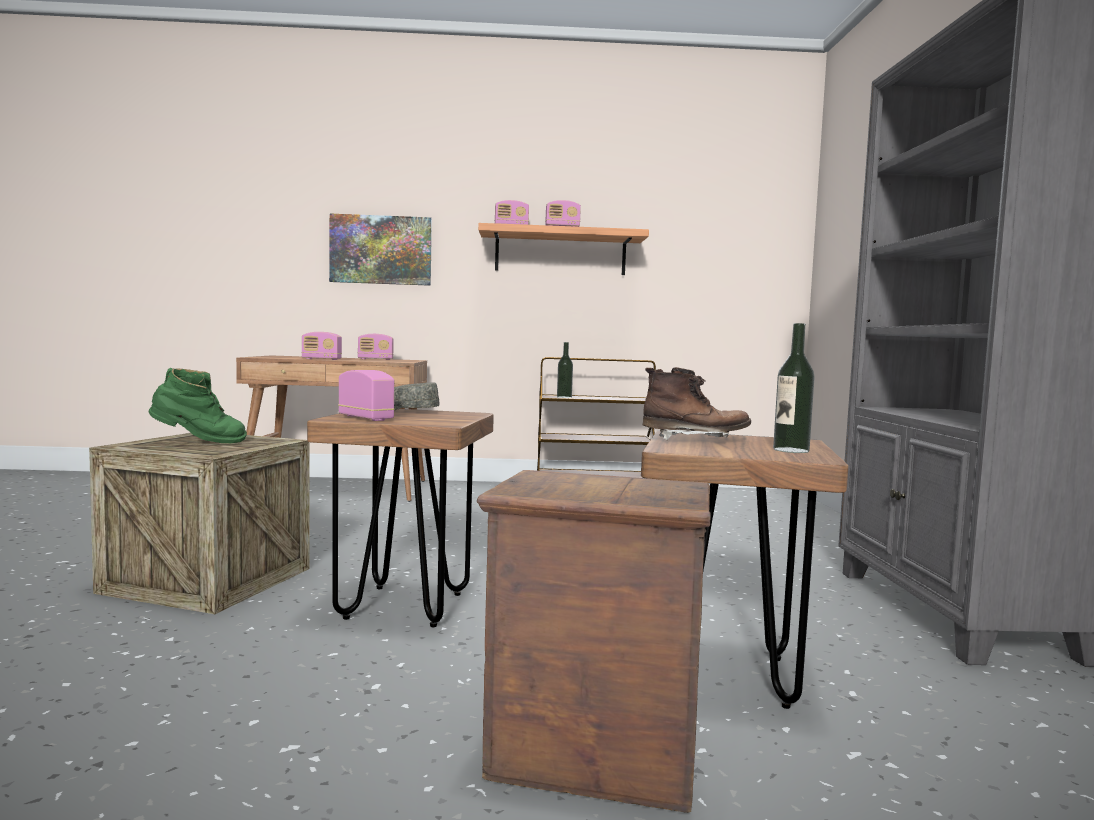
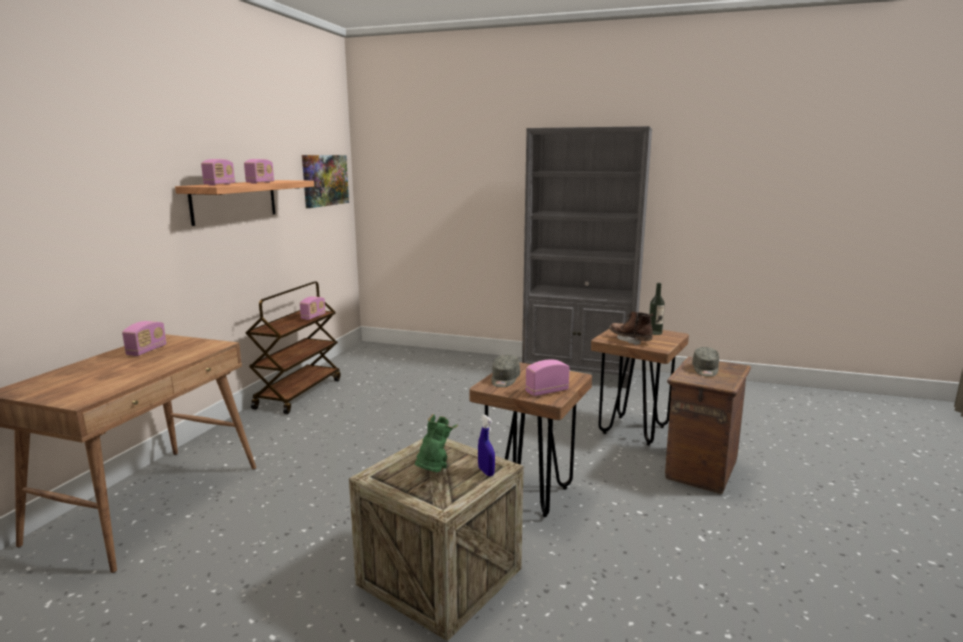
camera: 70 degrees left, 10 degrees up
(199, 451) = (486, 472): none -> blue spray bottle
(321, 359) = (150, 372): radio -> radio (313, 317)
(381, 250) = (83, 221): picture -> picture (325, 180)
(564, 397) = (286, 329): bottle -> none
(610, 484) = (705, 370): none -> grey cap
(694, 440) = (630, 340): brown boot -> brown boot turned 60 degrees counterclockwise

